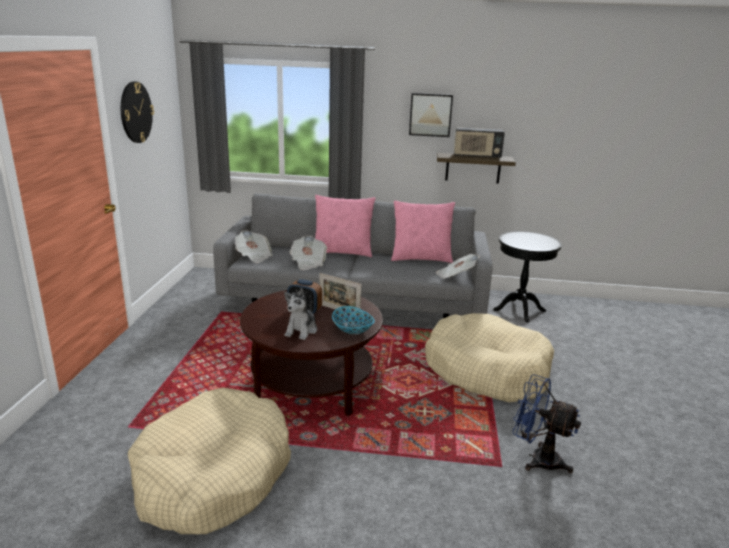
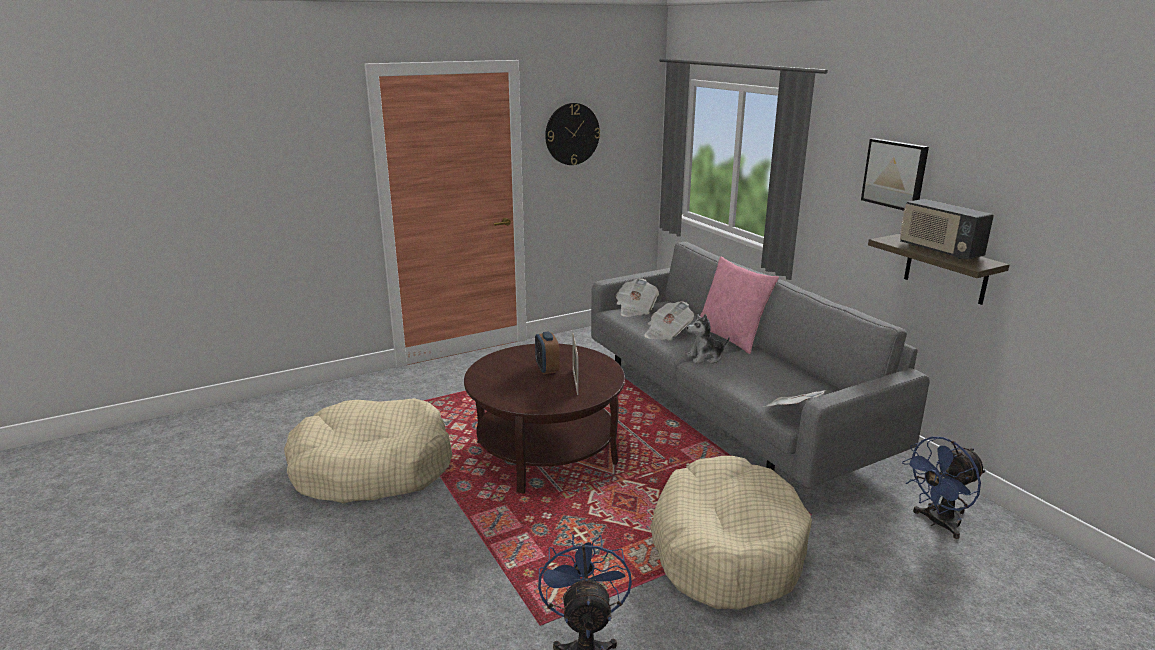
camera: 55 degrees right, 0 degrees up
(301, 331) = (508, 381): plush toy -> plush toy (705, 357)
(352, 330) = (542, 401): bowl -> none
(421, 258) = (804, 378): pink pillow -> none
(519, 310) = (937, 523): black side table -> blue fan

